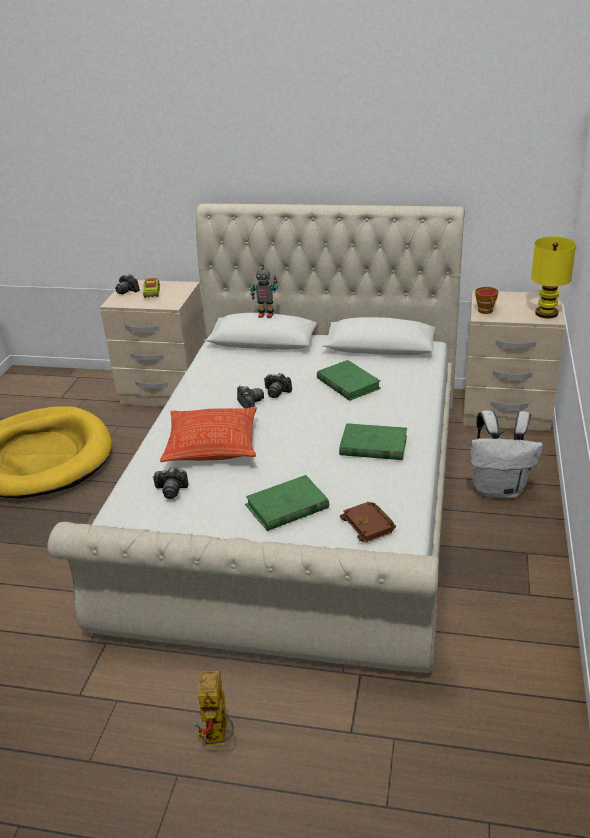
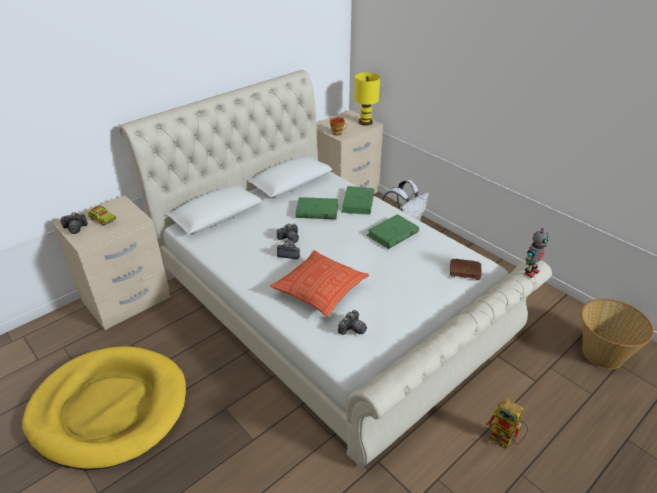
camera: 55 degrees left, 5 degrees up
(266, 315) = (213, 194): toy robot -> toy robot (530, 272)
(287, 507) = (418, 291): green book -> green book (358, 203)
(491, 792) = (601, 353): none -> basket

